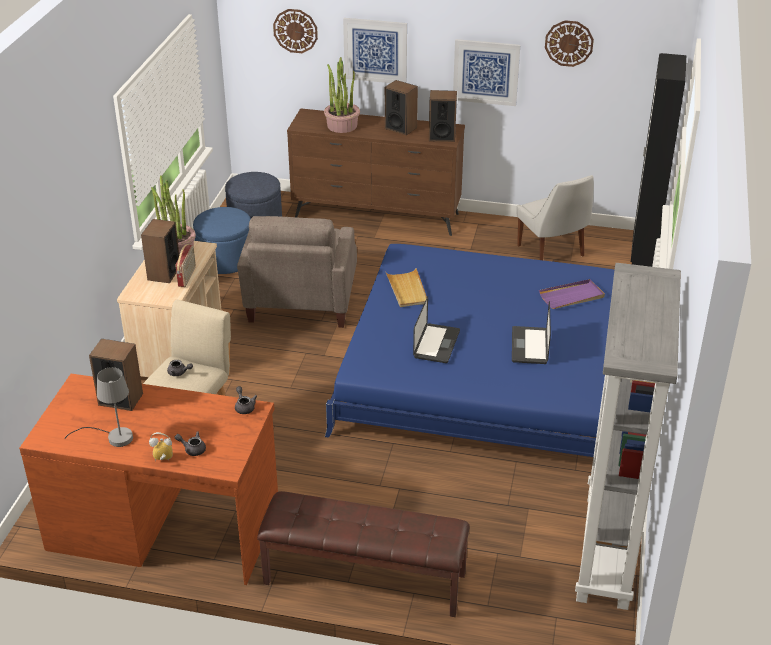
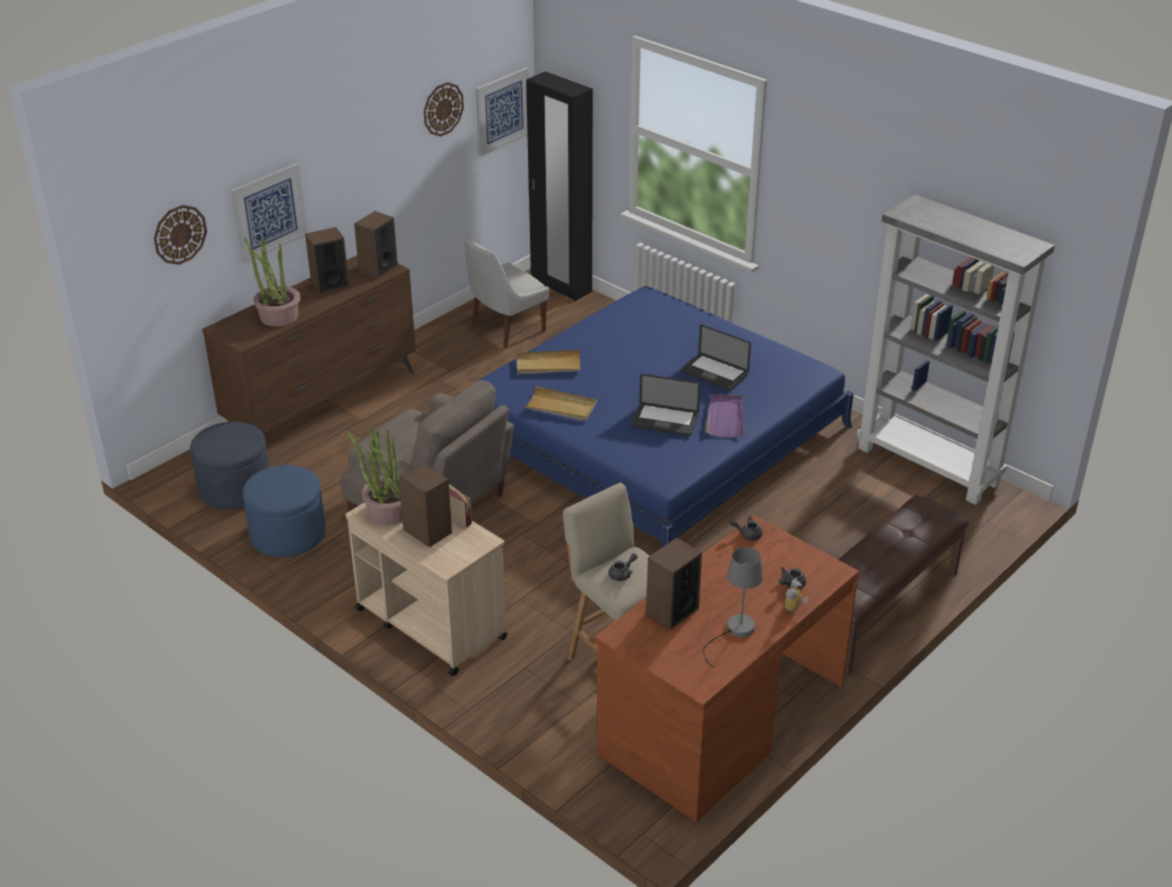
camera: 60 degrees left, 0 degrees up
(436, 344) = (664, 421): laptop -> laptop turned 150 degrees clockwise
(456, 265) = (548, 365): none -> beige tray
(486, 72) = (377, 179): picture -> picture (502, 111)
(552, 252) = (505, 329): white chair -> white chair turned 135 degrees clockwise
(572, 296) = (658, 325): purple tray -> purple tray (725, 417)

